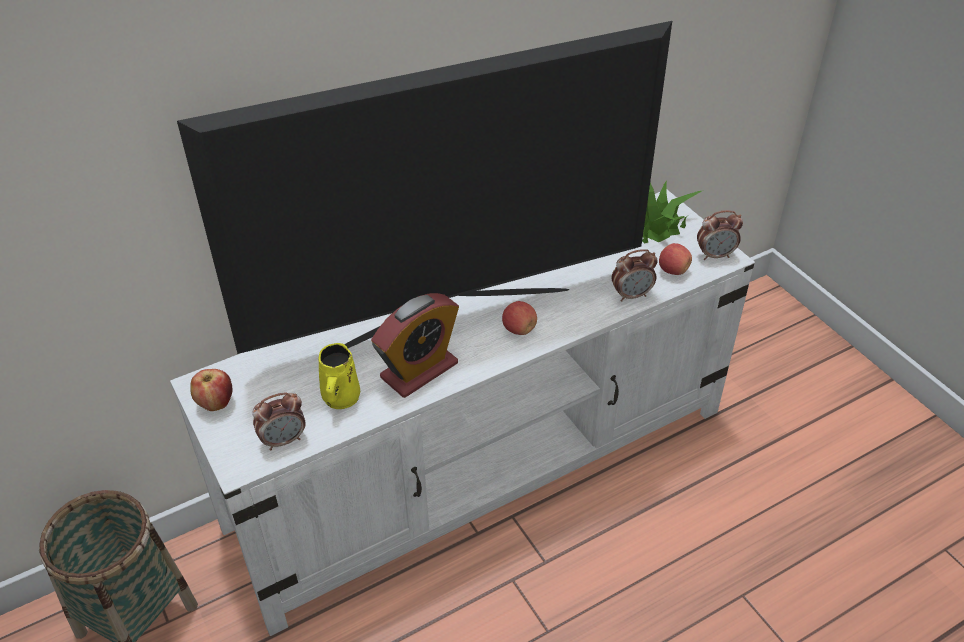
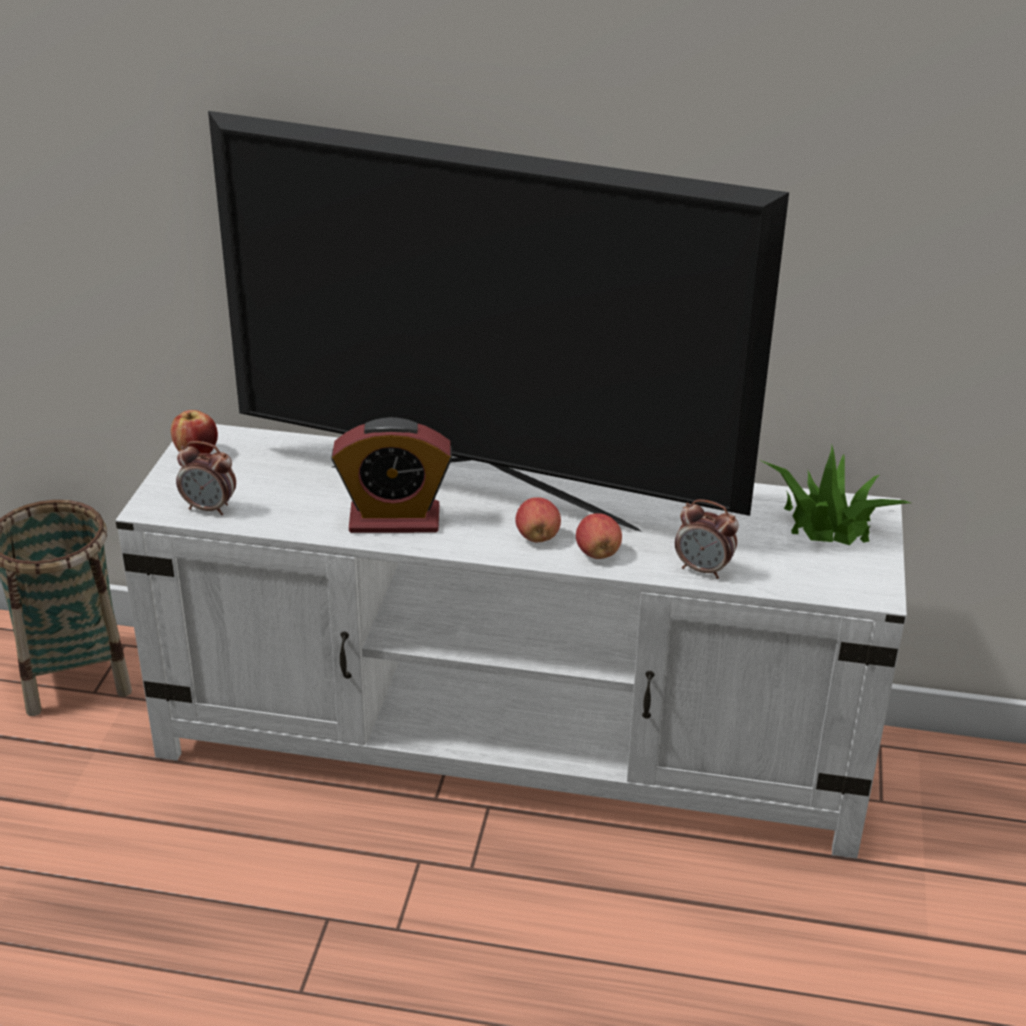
camera: 40 degrees right, 10 degrees down
(340, 399) = (296, 504): yellow mug -> none
(673, 270) = (787, 572): apple -> apple (597, 553)
(715, 255) = (862, 584): alarm clock -> none

